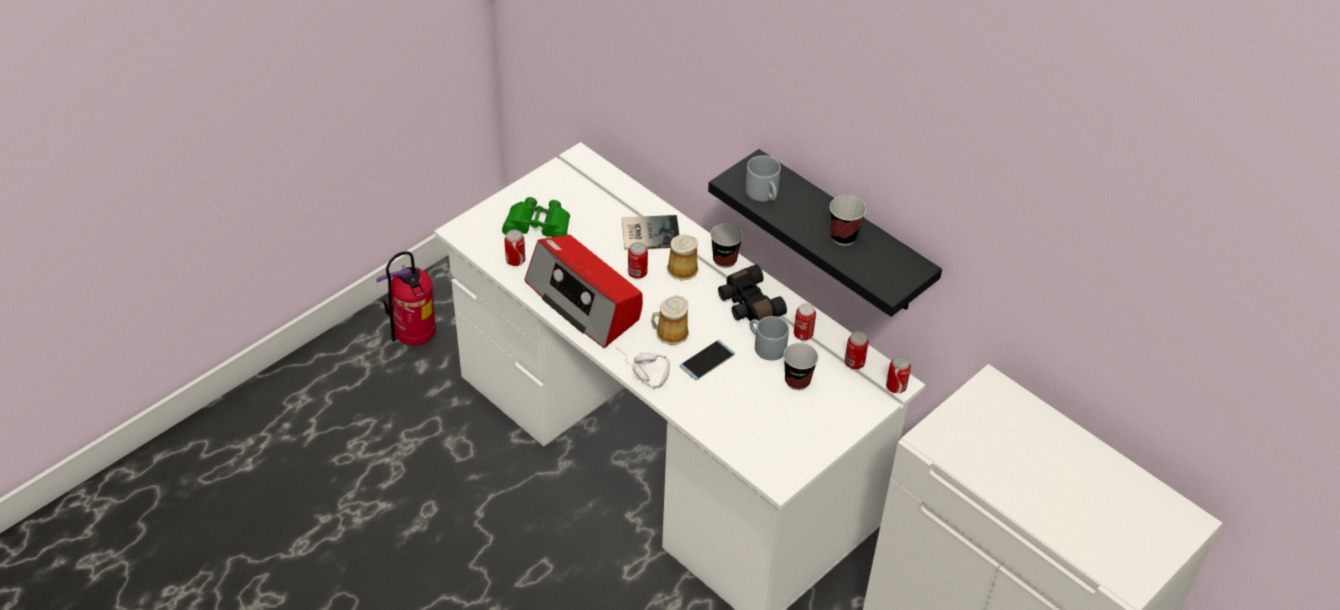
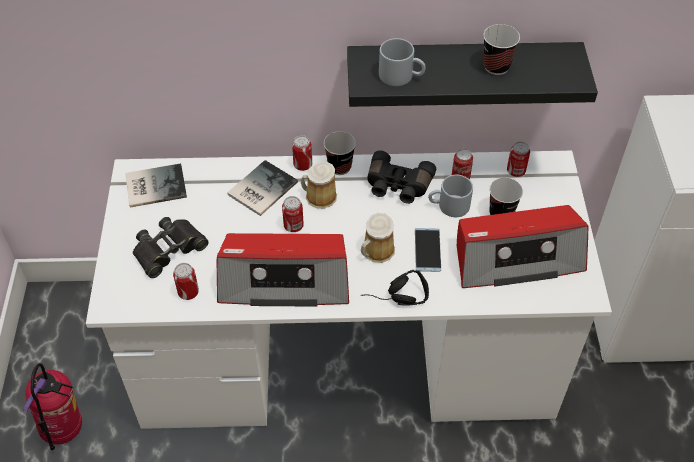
camera: 45 degrees left, 5 degrees up
(538, 225) = (168, 250): green binoculars -> black binoculars
(582, 177) = (154, 185): none -> book
(638, 372) = (396, 300): white headphones -> black headphones
(764, 416) = (516, 257): none -> radio
(896, 387) = (560, 166): can -> can (303, 165)

